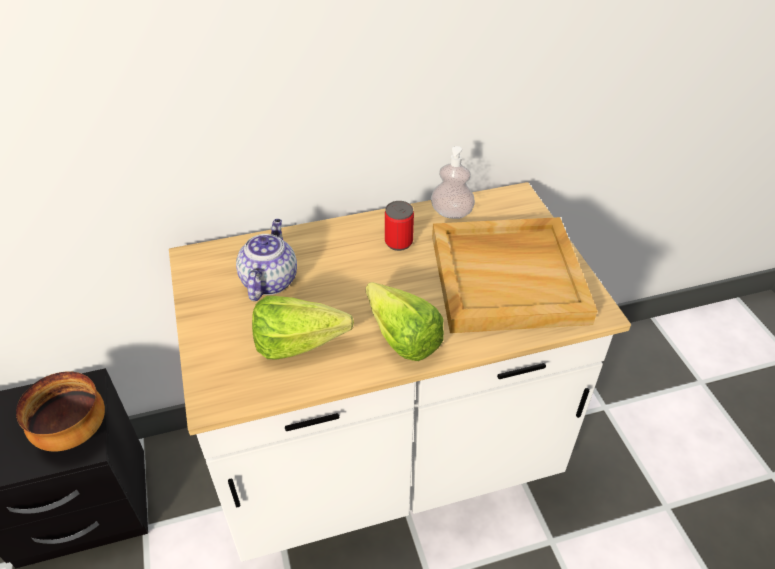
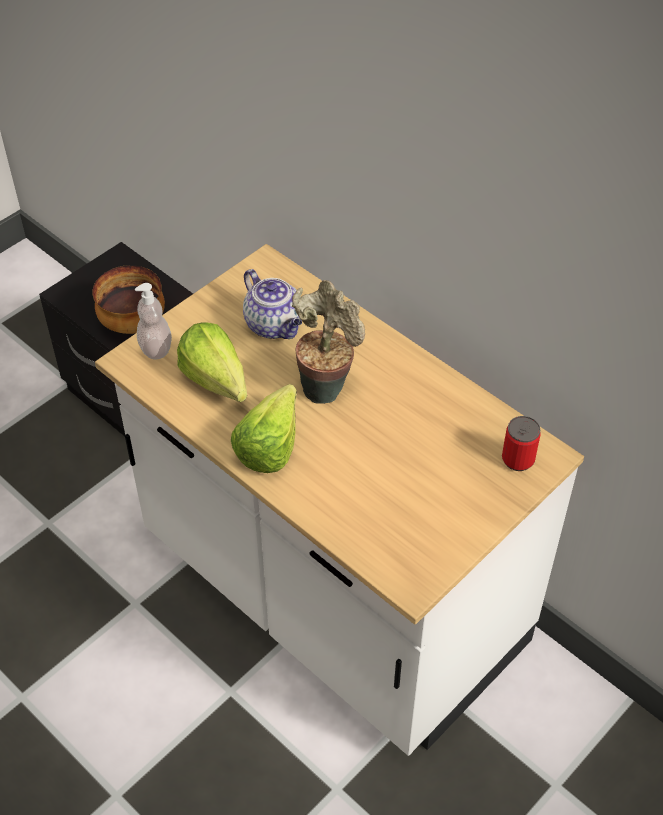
camera: 60 degrees right, 5 degrees up
(269, 280) = (275, 325): teapot -> teapot turned 75 degrees clockwise
(363, 277) = (326, 386): none -> potted plant
(398, 242) = (394, 390): can -> can (518, 459)
(451, 213) = (472, 411): soap dispenser -> soap dispenser (156, 348)
(508, 277) = (409, 494): beige tray -> none

